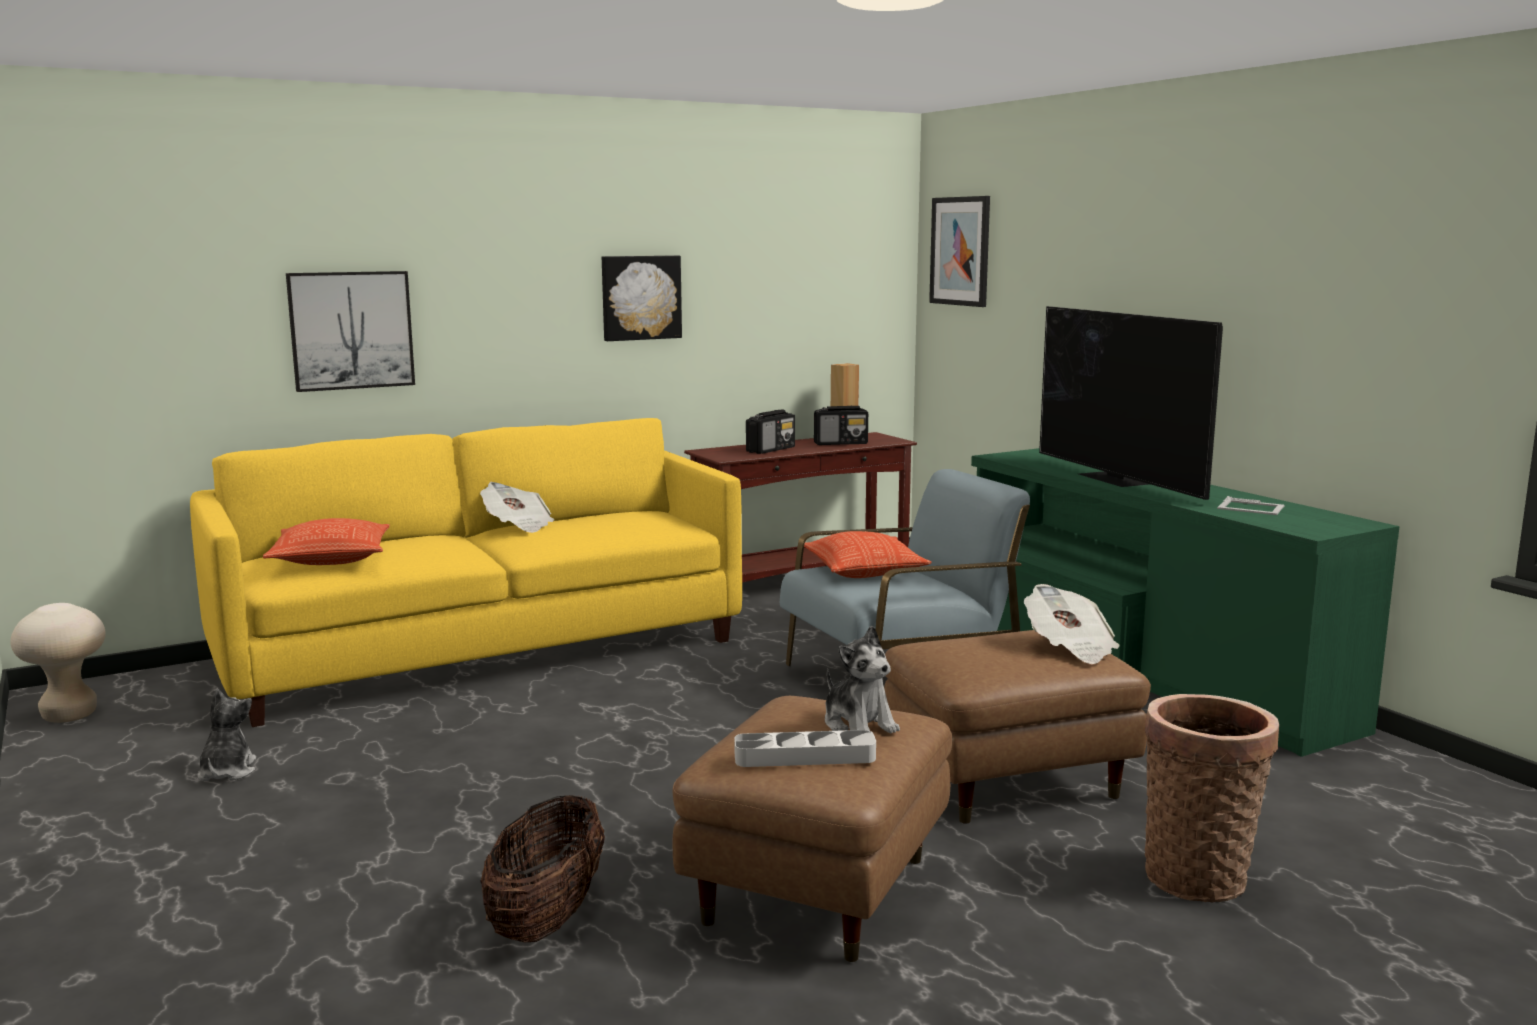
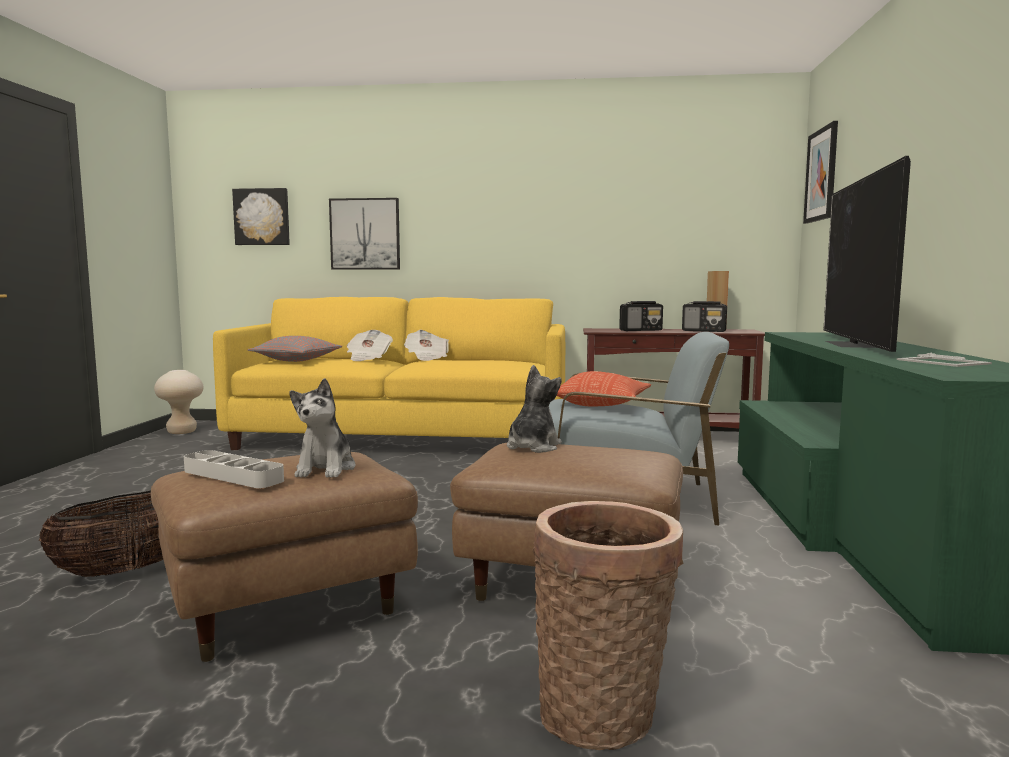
camera: 35 degrees right, 5 degrees down
(227, 772) = (178, 465): plush toy -> plush toy (532, 447)
(331, 559) = (297, 360): orange pillow -> grey pillow
(640, 297) = (556, 218): picture -> picture (262, 217)
(1070, 648) = (626, 461): newspaper -> newspaper (368, 358)

